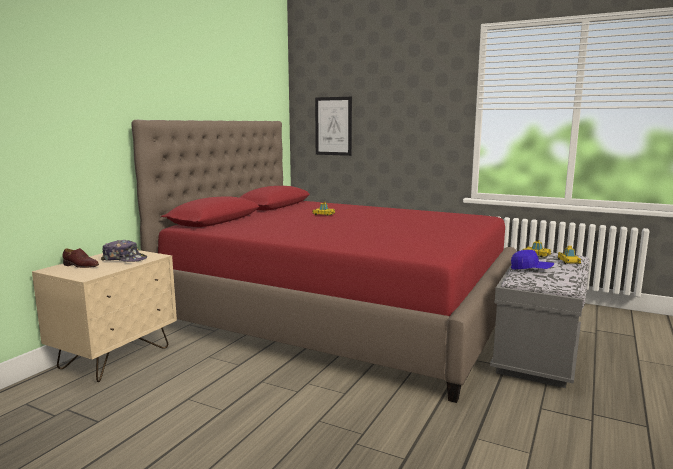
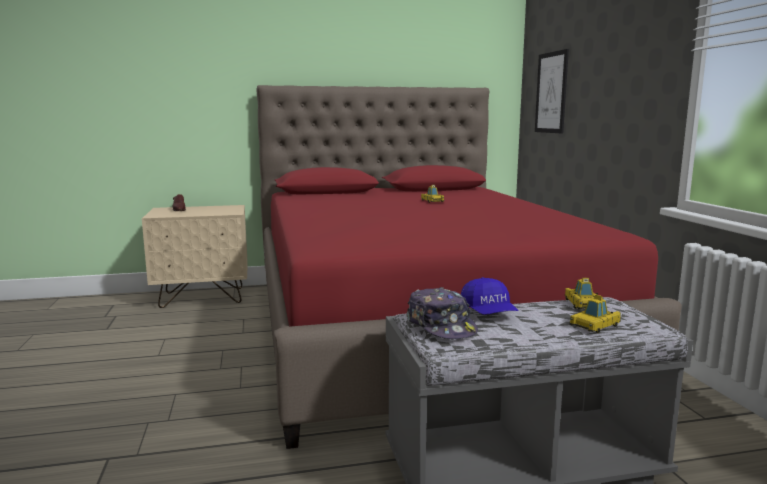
camera: 50 degrees right, 0 degrees up
(124, 259) = (212, 211): cap -> cap (441, 326)

